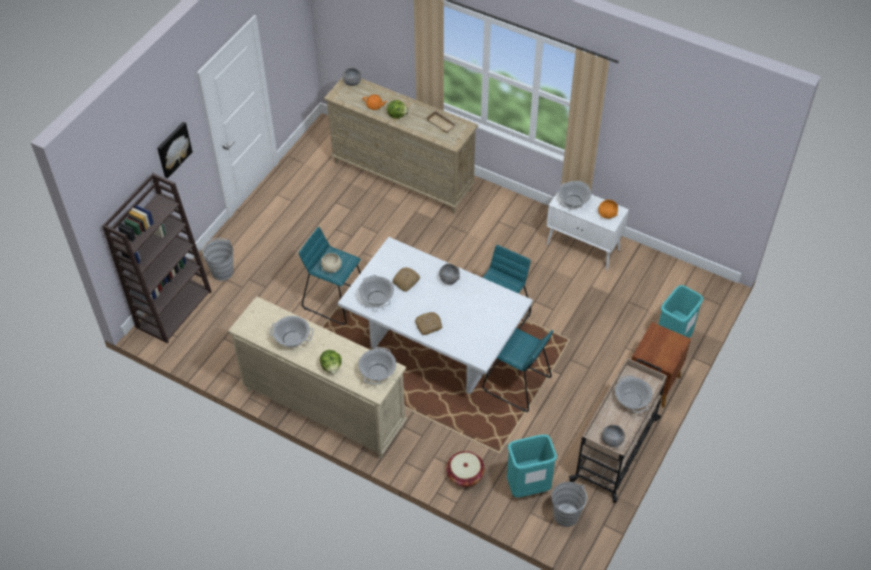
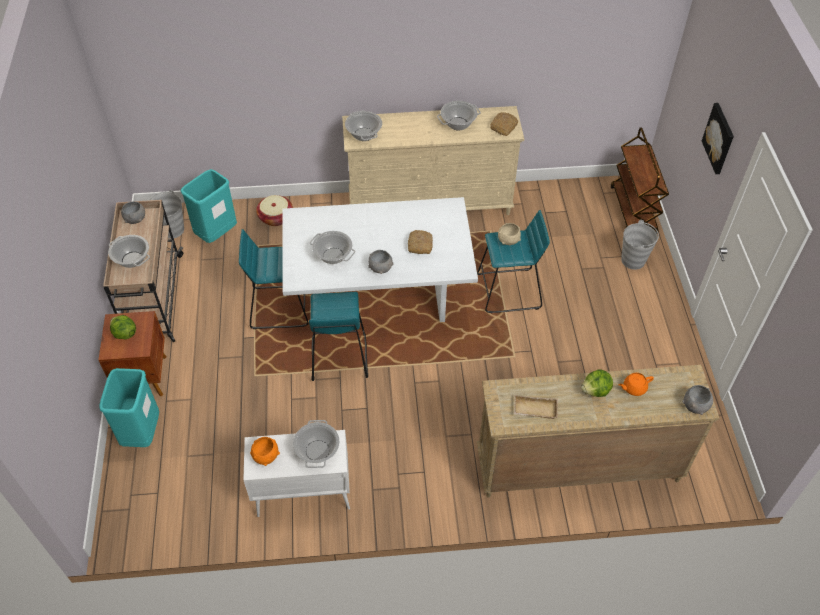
camera: 145 degrees right, 0 degrees up
(174, 308) = (633, 211): brown bookcase -> brown cart
(331, 367) = (405, 121): lettuce -> lettuce (124, 334)
(376, 298) = (432, 217): cooking pot -> cooking pot (333, 256)
(429, 325) = (364, 219): bread -> bread (503, 127)

